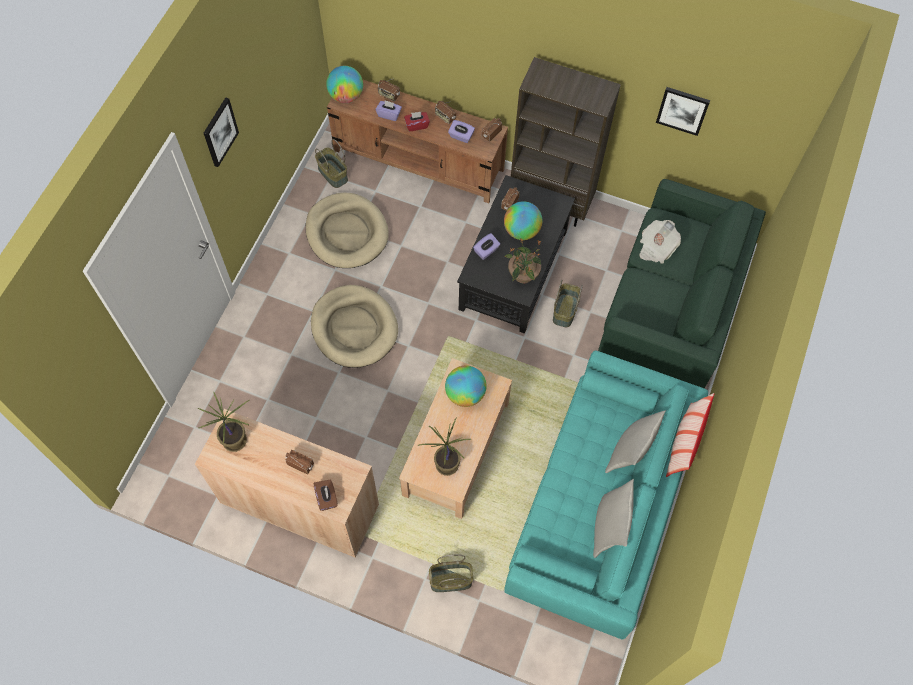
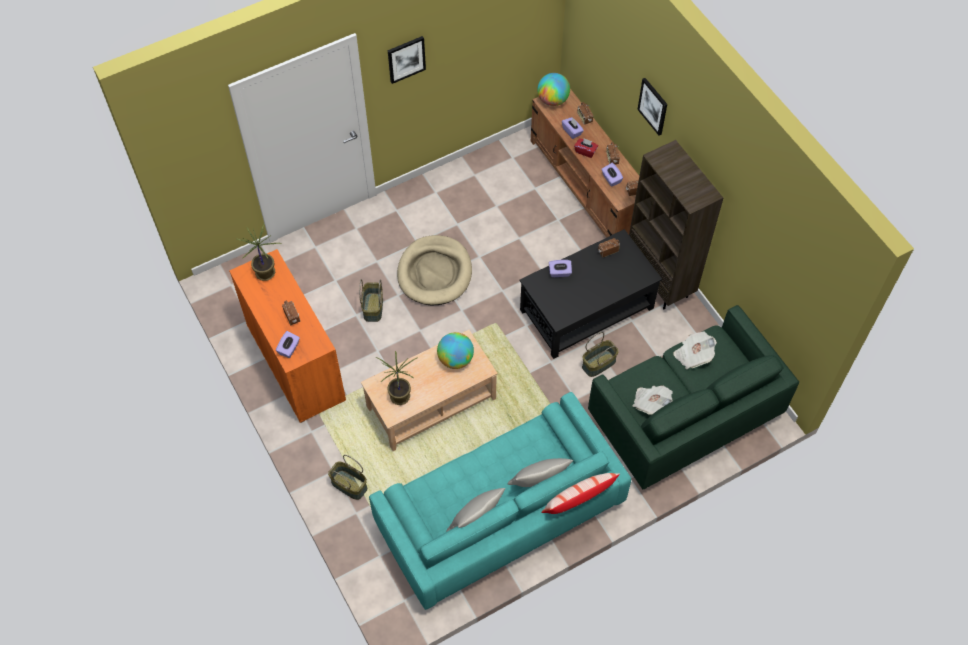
camera: 40 degrees right, 5 degrees down
(300, 504) = (296, 362): beige cabinet -> orange cabinet
(327, 498) = (289, 349): brown tissue box -> purple tissue box
(332, 174) = (514, 157): basket -> basket (372, 307)
(347, 233) = (488, 204): beige dog bed -> none
(521, 231) = (599, 275): globe -> none
(523, 275) = (570, 307): potted plant -> none
(660, 313) = (650, 403): none -> newspaper
(682, 110) = (761, 248): picture -> picture (653, 106)

